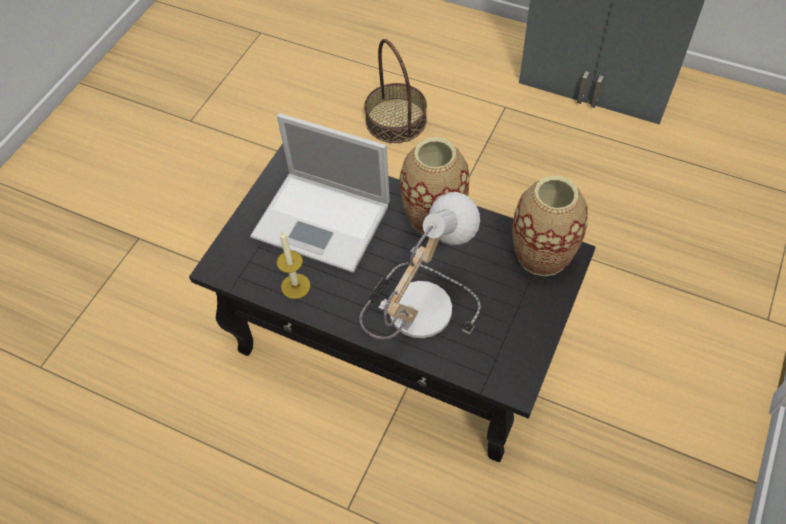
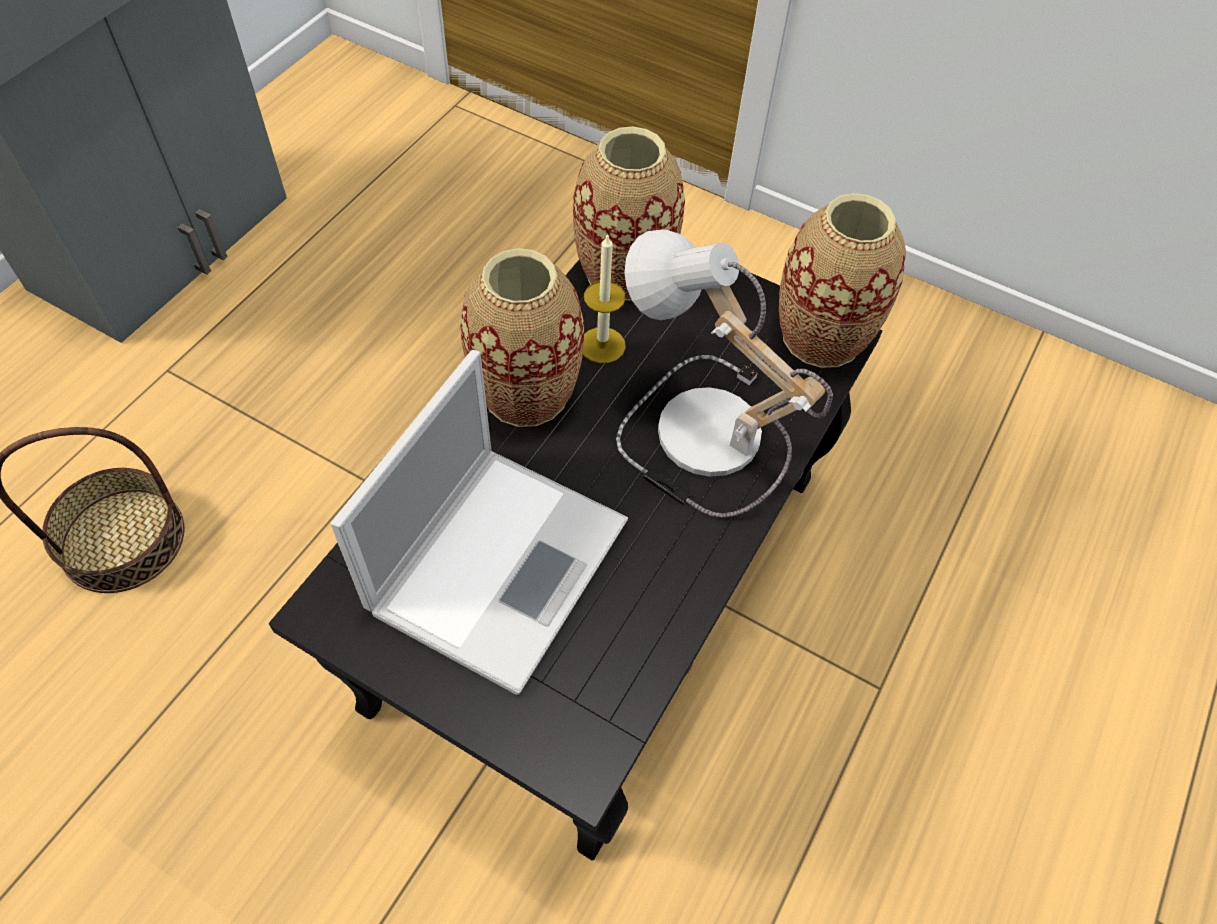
camera: 90 degrees left, 0 degrees up
(295, 286) = (643, 617): candle -> candle (602, 345)
(513, 374) = (822, 337): none -> vase

